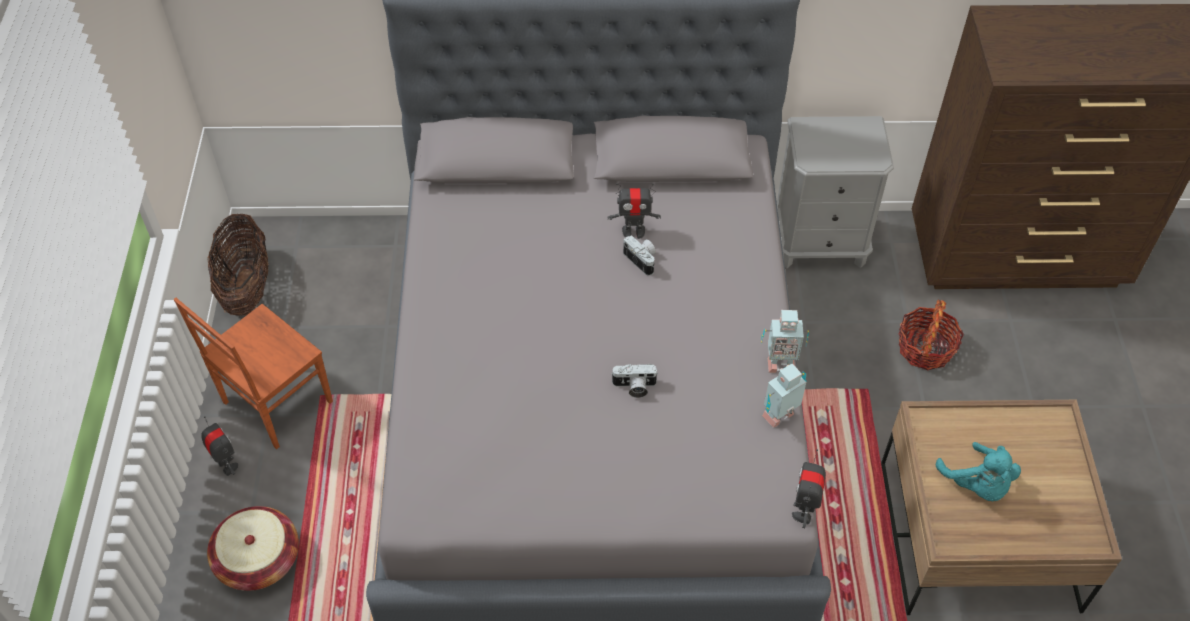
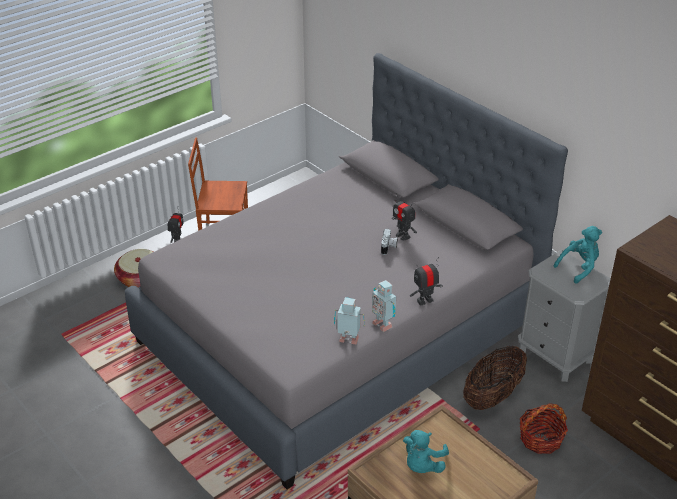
camera: 50 degrees right, 15 degrees down
(246, 287) = (273, 192): basket -> basket (492, 396)
(634, 387) = (307, 284): camera -> none
(804, 511) = (299, 378): toy robot -> toy robot (425, 300)
(835, 126) = (579, 268): none -> turquoise plush toy

